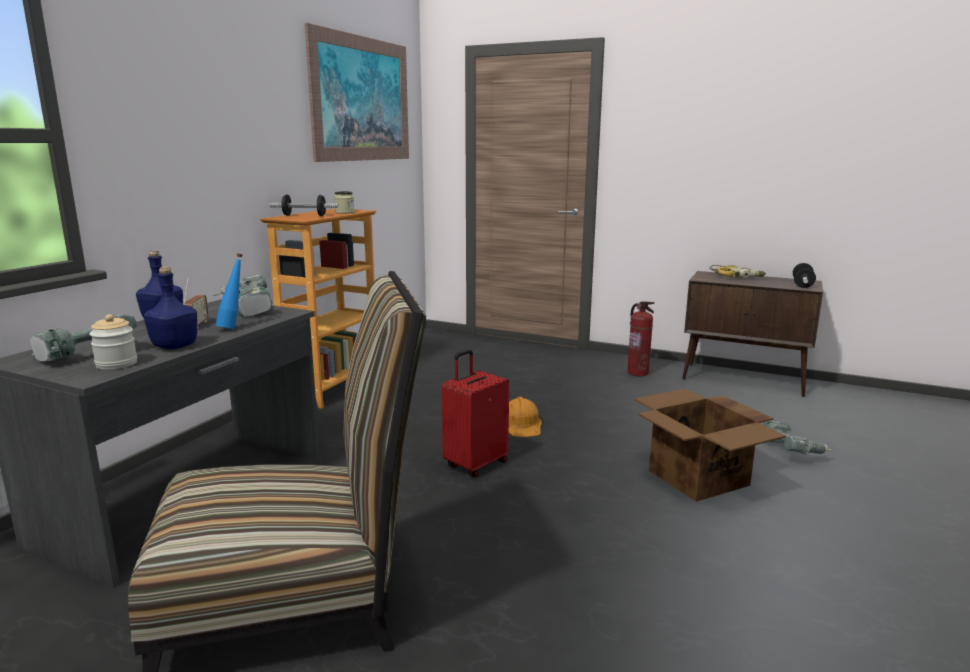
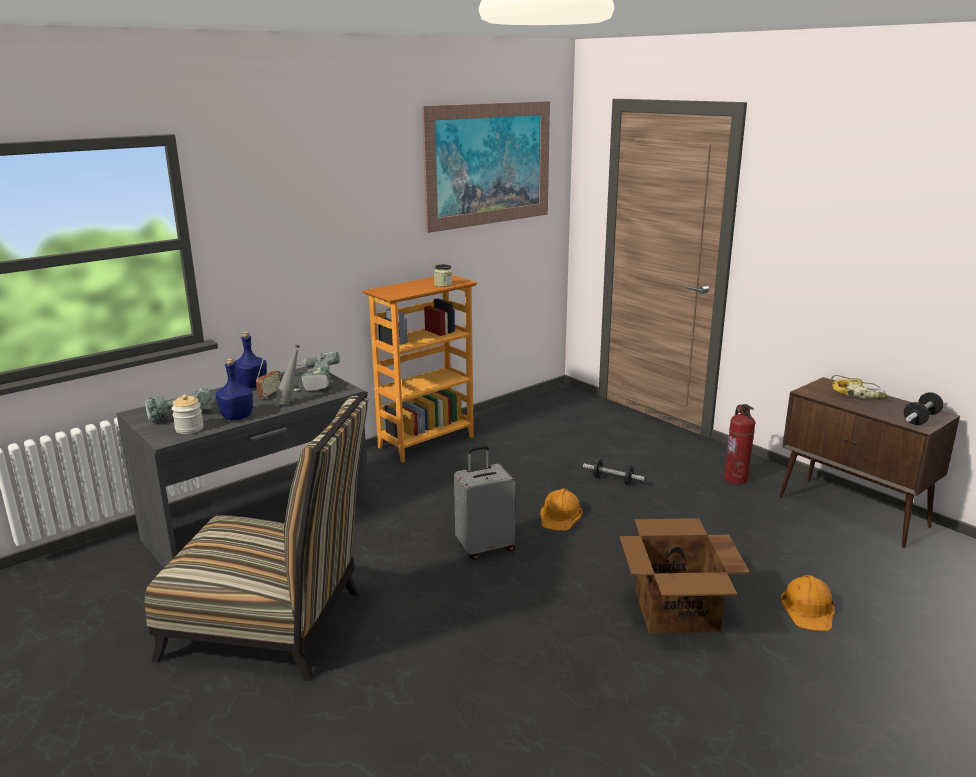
camera: 25 degrees right, 5 degrees up
(234, 328) = (290, 402): blue bottle -> grey bottle
(304, 216) = (402, 288): dumbbell -> dumbbell (612, 480)
(475, 464) = (485, 547): red suitcase -> grey suitcase
(792, 452) = (809, 608): power drill -> orange hard hat

